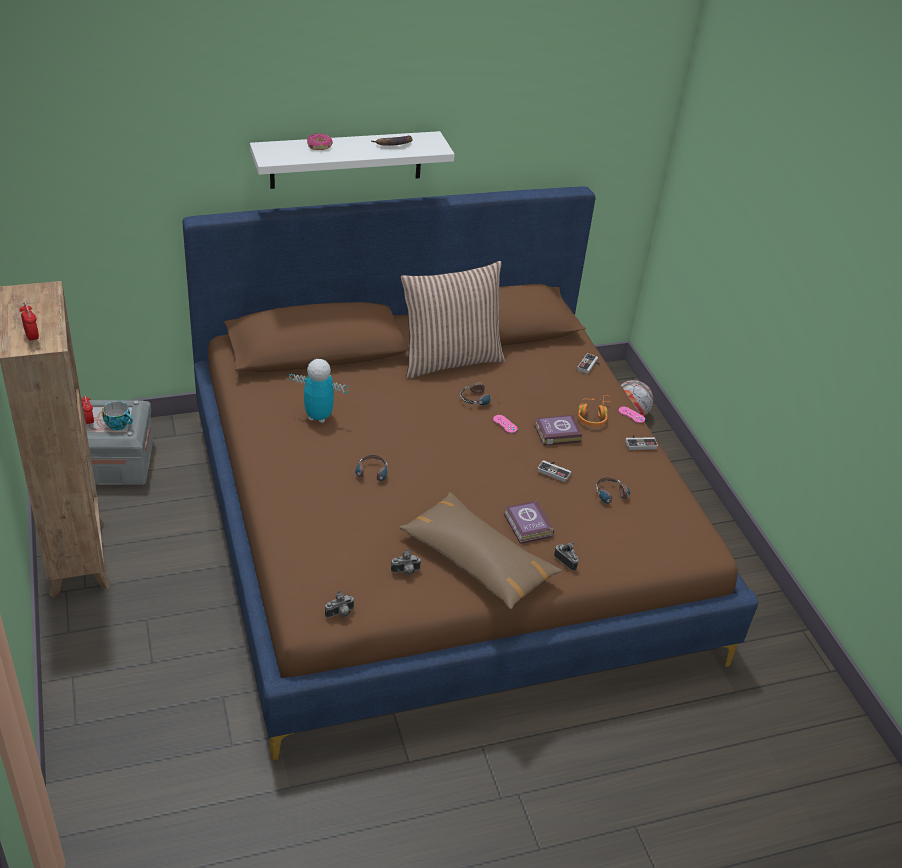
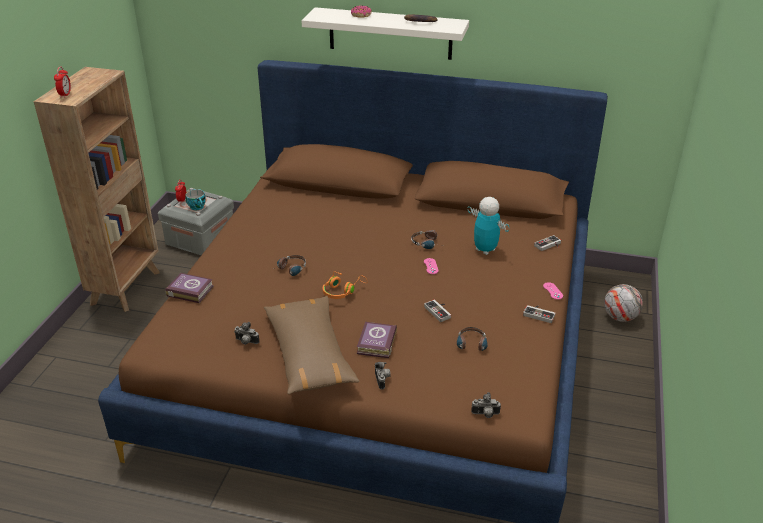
camera: 35 degrees right, 5 degrees down
(318, 417) = (293, 223): toy robot -> toy robot (485, 250)
(340, 614) = (172, 354): camera -> camera (485, 414)
(450, 359) = (432, 212): pillow -> none
(556, 433) = (468, 284): book -> book (189, 290)
(593, 416) = (515, 282): orange headphones -> orange headphones (342, 291)

